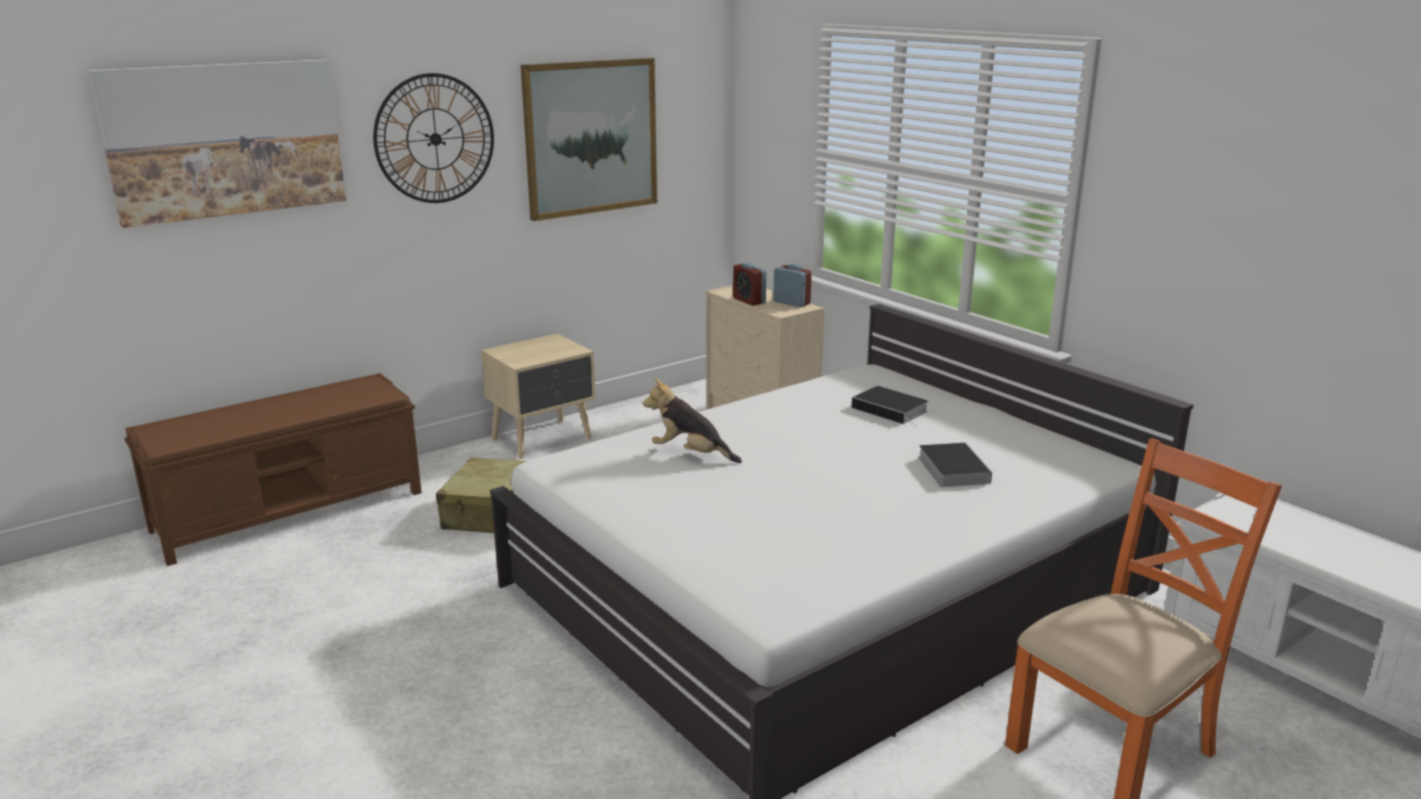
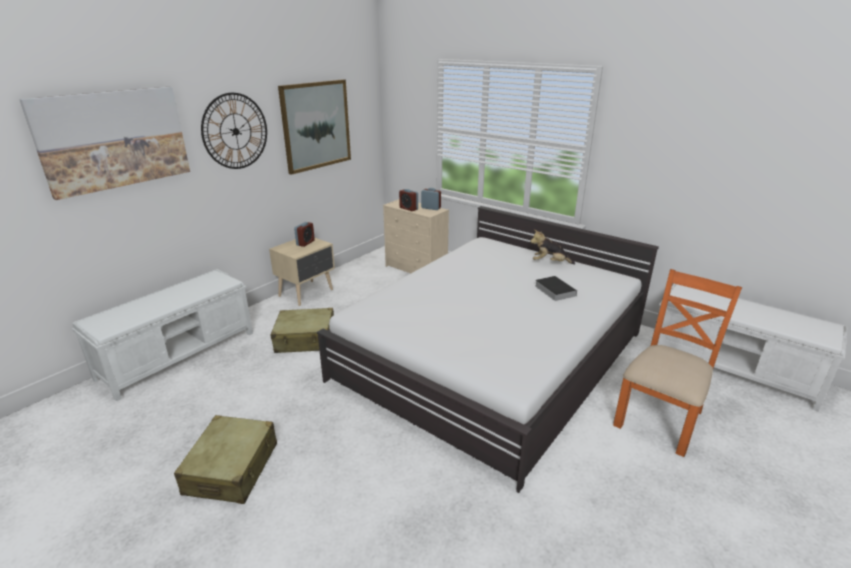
camera: 15 degrees left, 5 degrees up
(290, 694) = (232, 469): none -> beige suitcase
(291, 510) = (179, 354): brown bench -> white bench
(547, 346) = (305, 243): none -> alarm clock
(691, 454) = (423, 298): plush toy -> plush toy (549, 263)
(891, 410) = (506, 261): book -> none

